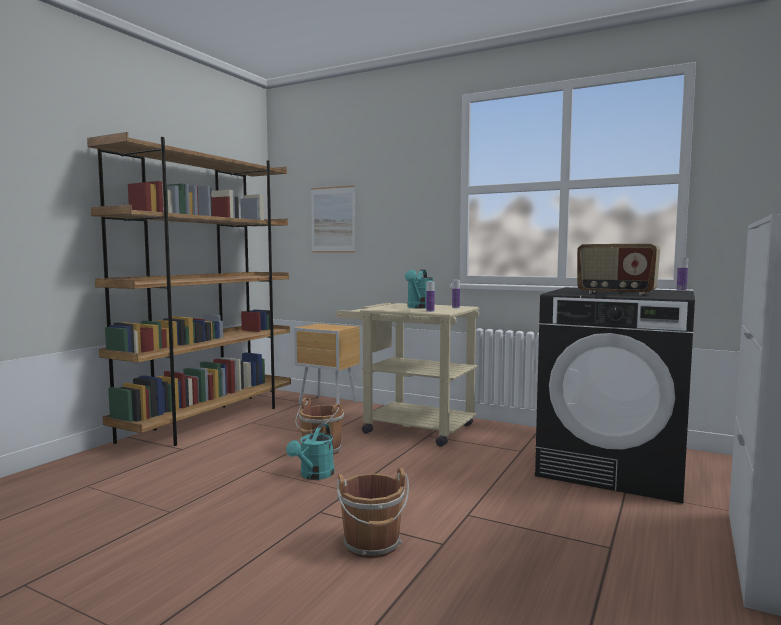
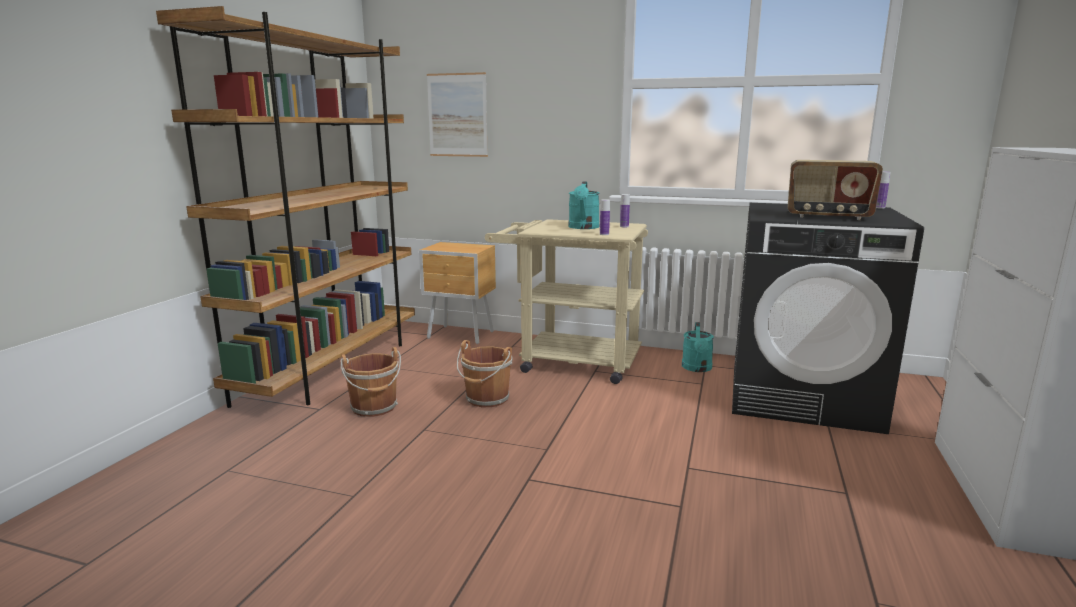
camera: 10 degrees left, 10 degrees up
(314, 475) = (496, 432): turquoise watering can -> turquoise watering can (697, 368)
(373, 545) = (608, 516): brown bucket -> brown bucket (374, 408)

